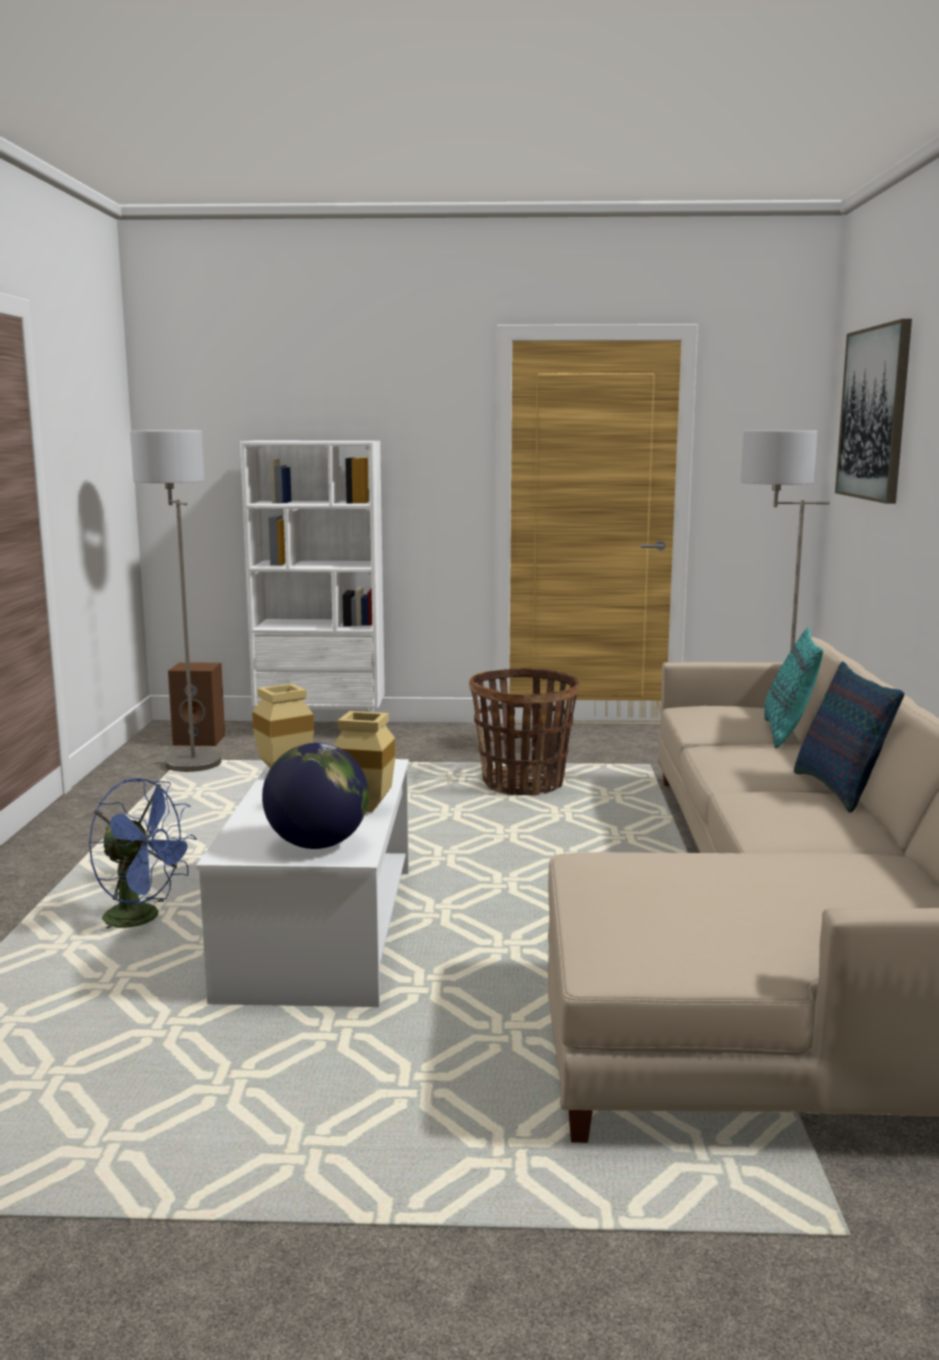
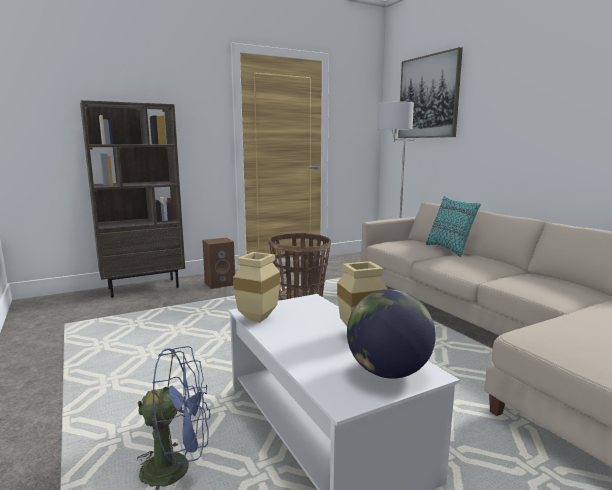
camera: 30 degrees left, 0 degrees up
(188, 760) = (71, 323): grey floor lamp -> none
(201, 740) = (65, 307): brown speaker -> brown speaker (220, 283)
(322, 730) = (144, 287): white bookcase -> brown bookcase
(839, 791) = (530, 272): blue pillow -> none

